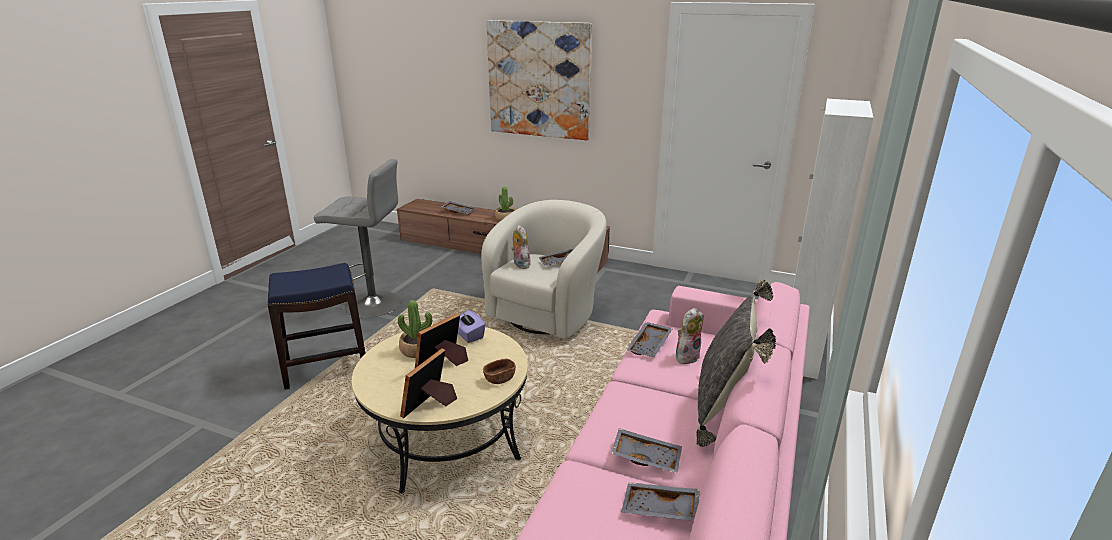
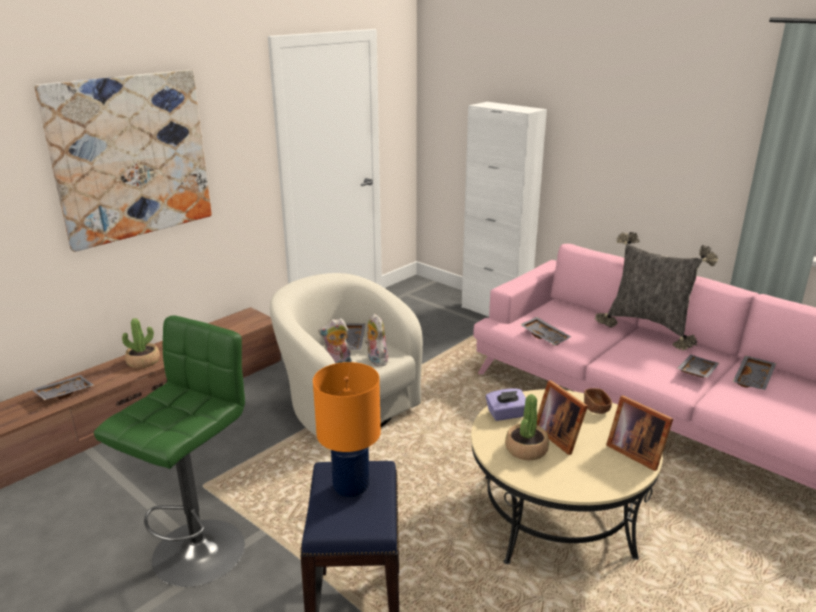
camera: 70 degrees left, 0 degrees up
(318, 276) = (351, 488): none -> orange table lamp
(373, 304) = (200, 552): grey stool -> green stool
(686, 356) = (567, 326): plush toy -> plush toy (375, 360)

